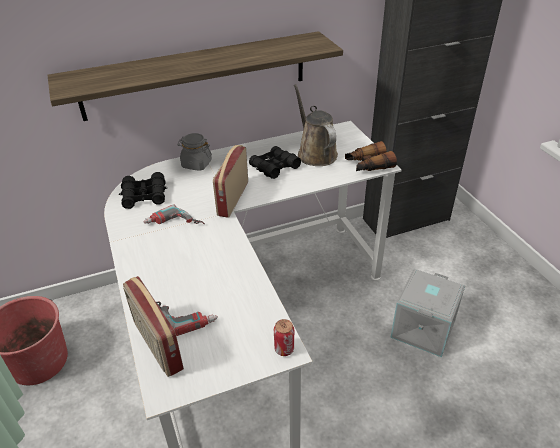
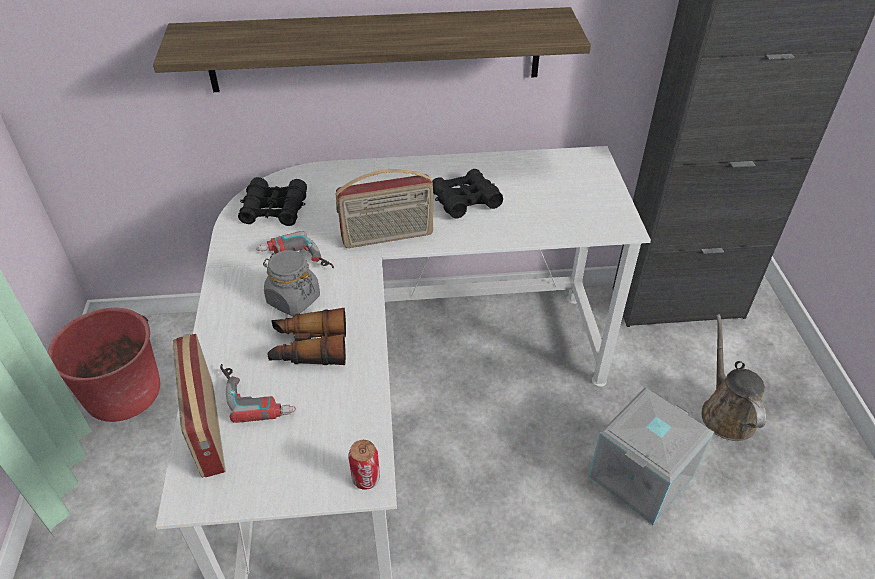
camera: 15 degrees right, 5 degrees up
(196, 164) = (360, 175): grey jar -> grey jar (293, 299)
(232, 198) = (388, 237): radio -> radio turned 135 degrees counterclockwise
(315, 153) = (532, 189): brown watering can -> brown watering can (725, 412)
(368, 165) = (603, 223): binoculars -> binoculars (309, 347)

